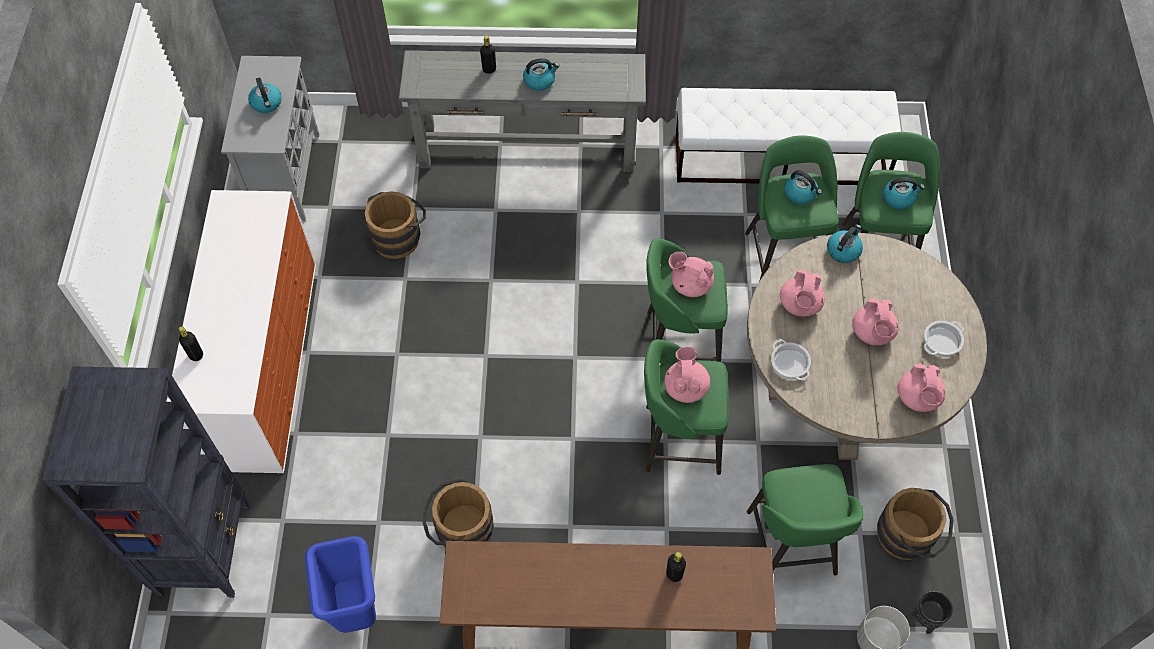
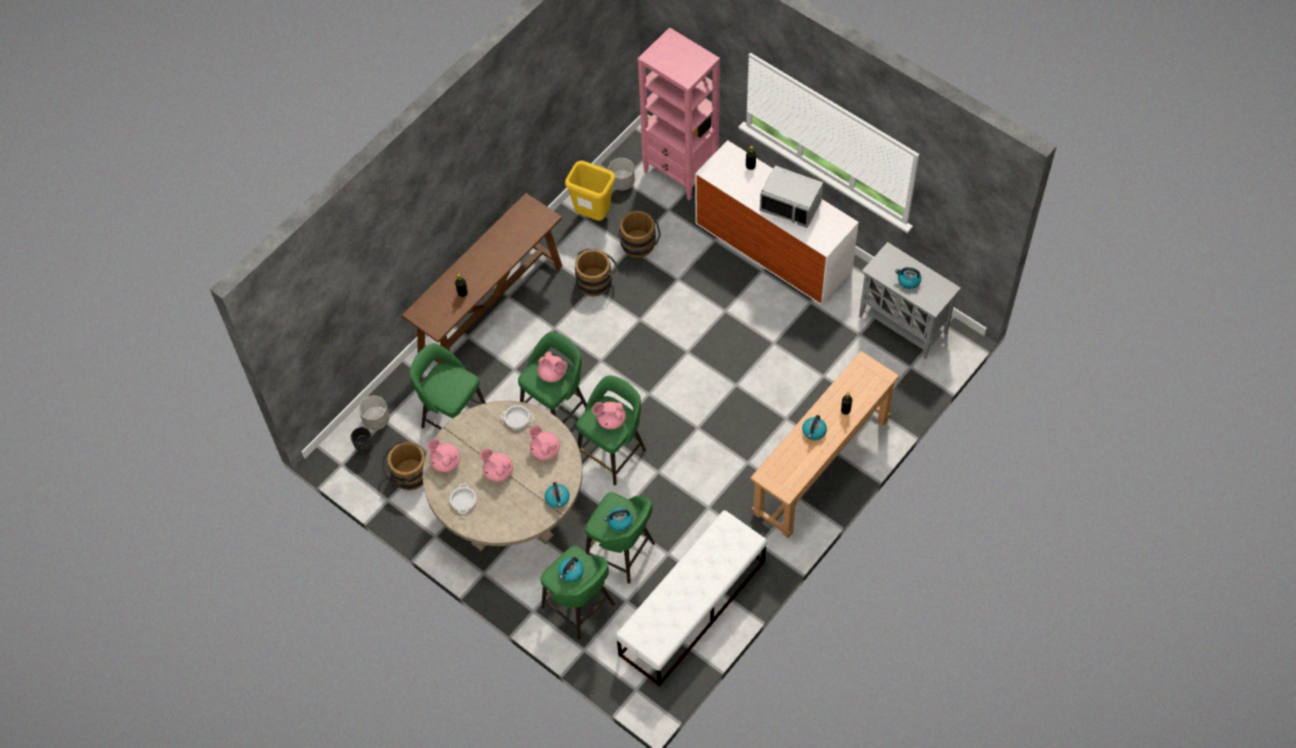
camera: 130 degrees right, 0 degrees up
(205, 548) = (681, 172): black bookcase -> pink bookcase
(234, 271) = (791, 205): none -> grey microwave
(272, 614) = (622, 182): none -> grey planter
(356, 610) = (593, 215): blue trash can -> yellow trash can
(399, 236) = (808, 357): brown bucket -> brown bucket (639, 247)
(527, 148) = (820, 466): grey console table -> brown console table
(690, 284) = (610, 420): pink teapot -> pink teapot turned 150 degrees counterclockwise

